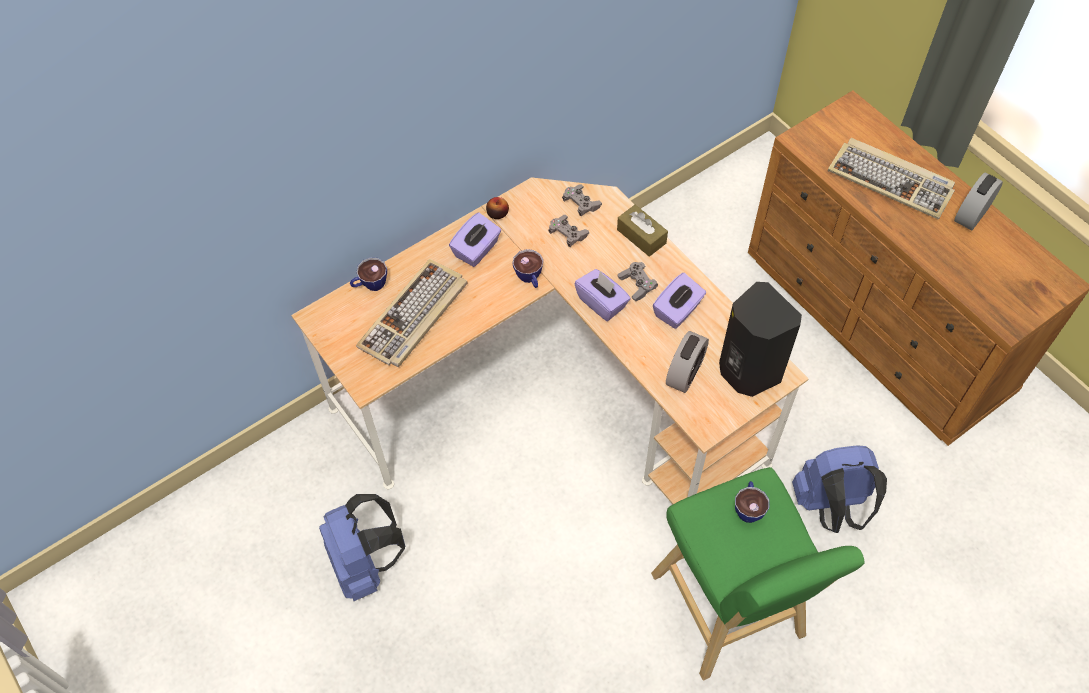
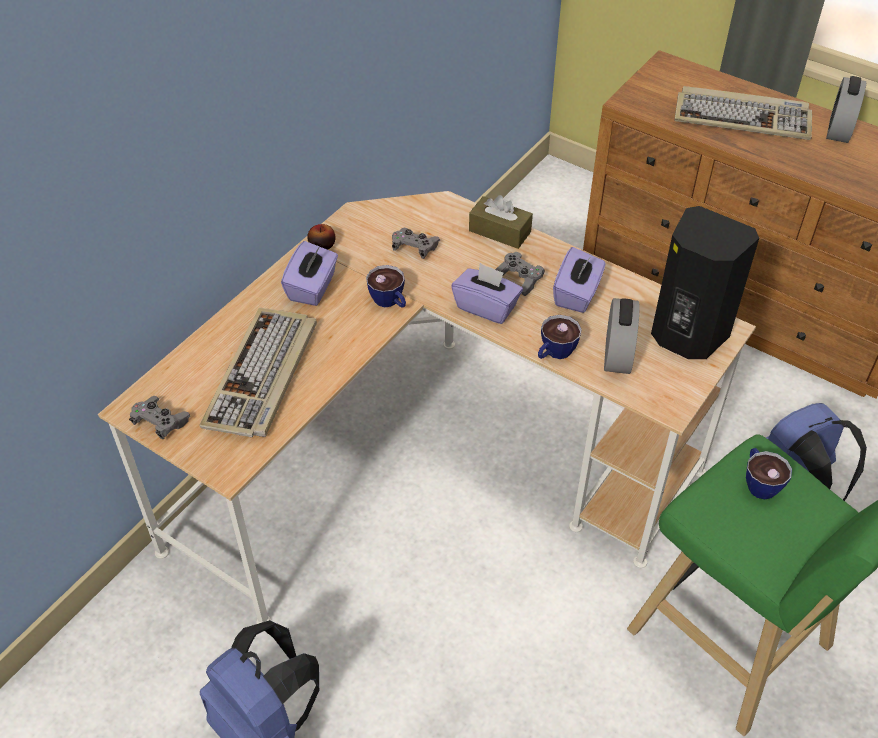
camera: 20 degrees left, 10 degrees down
(370, 285) = (192, 355): cup -> cup (554, 353)
(581, 204) = (416, 215): grey game controller -> grey game controller (160, 423)

